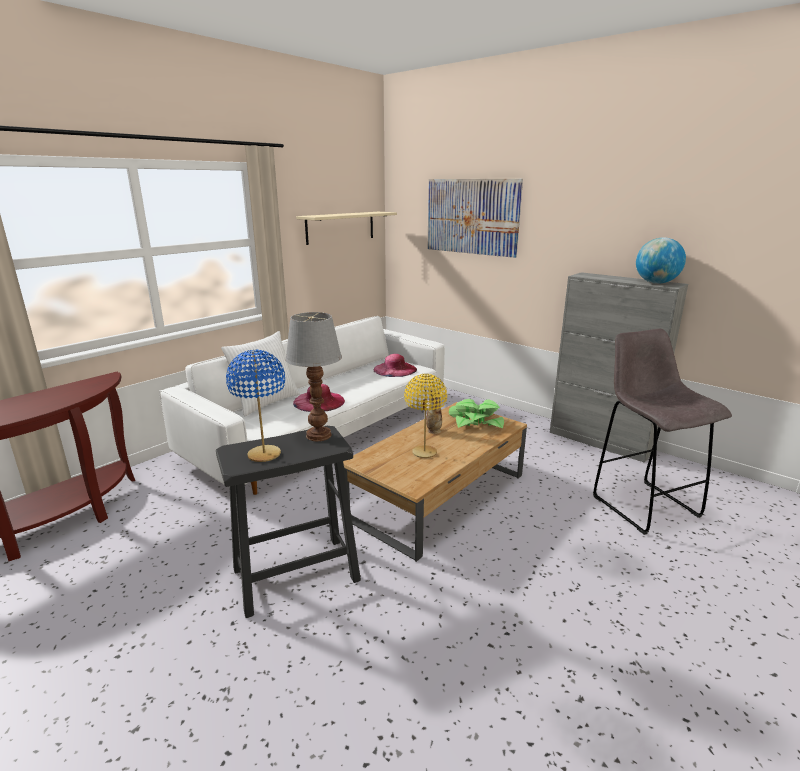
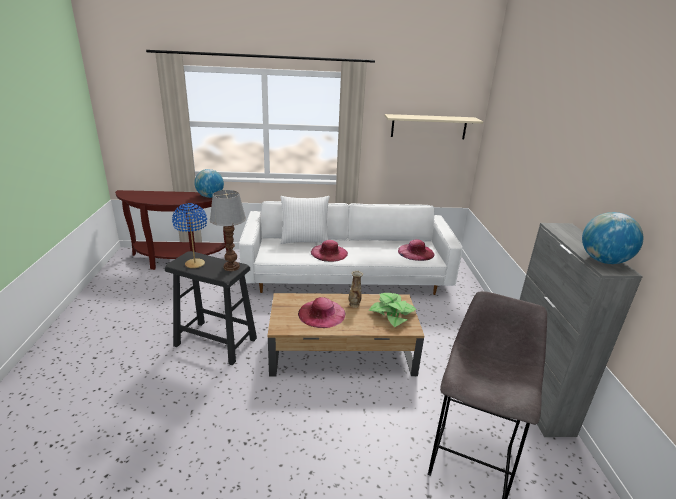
camera: 45 degrees right, 5 degrees up
(94, 384) = (210, 196): none -> globe
(424, 452) = (322, 313): yellow table lamp -> pink hat
(472, 216) = (524, 139): picture -> none

